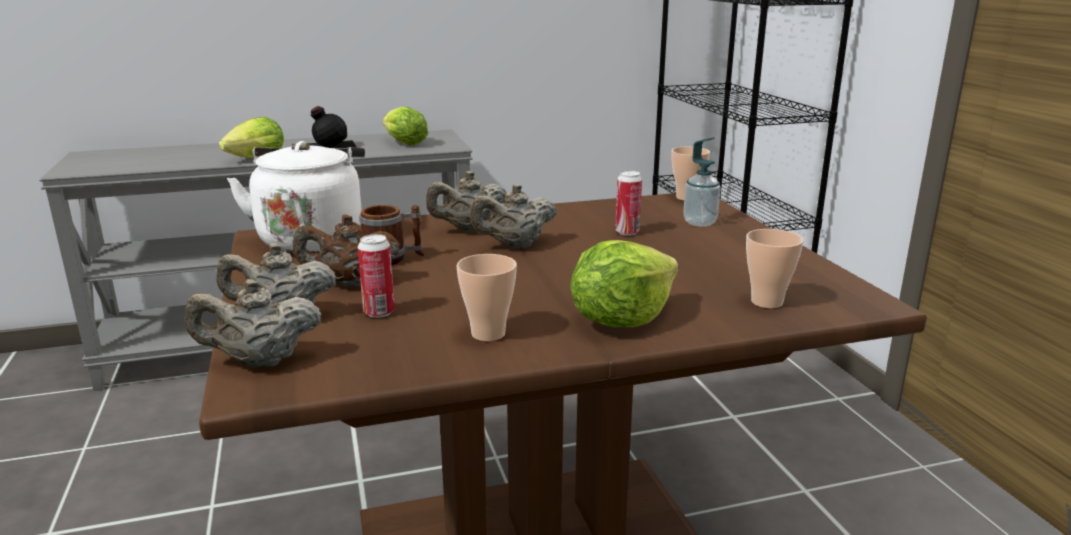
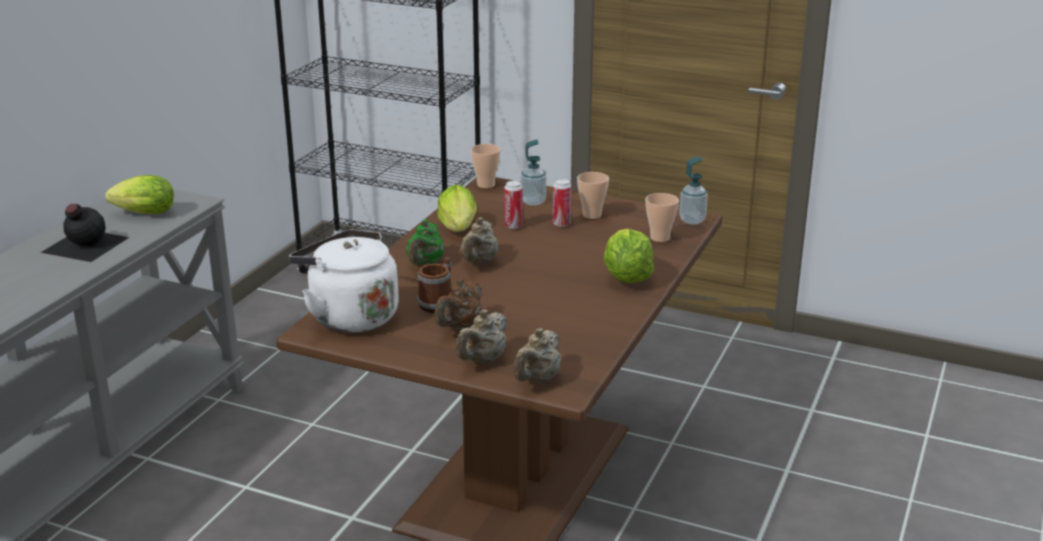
camera: 50 degrees left, 5 degrees up
(253, 159) = (57, 284): lettuce -> lettuce (458, 230)
(379, 312) = (520, 331): can -> can (561, 224)
(469, 229) = (425, 264): beige teapot -> green teapot
(488, 334) = (593, 313): cup -> cup (592, 215)
(859, 303) = (692, 220): none -> soap dispenser

